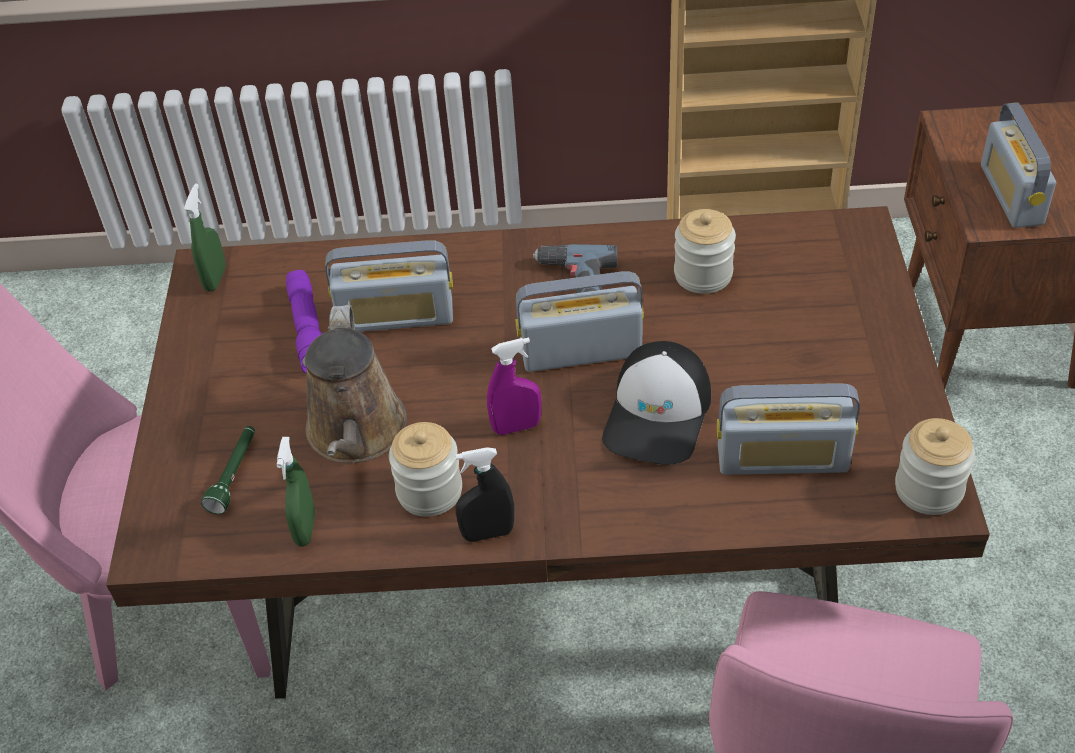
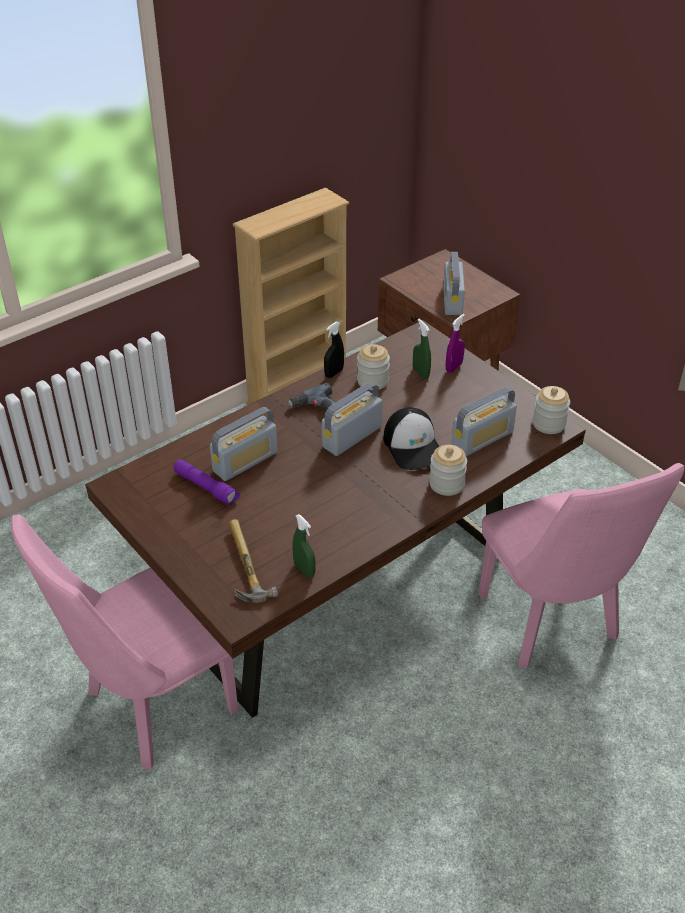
camera: 40 degrees left, 5 degrees down
(215, 279) = (126, 487): green spray bottle -> green spray bottle (421, 373)
(234, 474) = (242, 566): green flashlight -> hammer
(356, 434) = (283, 520): brown watering can -> none
(429, 491) = (345, 526): jar -> jar (446, 484)
(488, 533) = (390, 528): black spray bottle -> black spray bottle (334, 373)
(516, 427) = (356, 481): purple spray bottle -> purple spray bottle (454, 367)
(1011, 195) = (452, 300): radio -> radio turned 45 degrees clockwise

